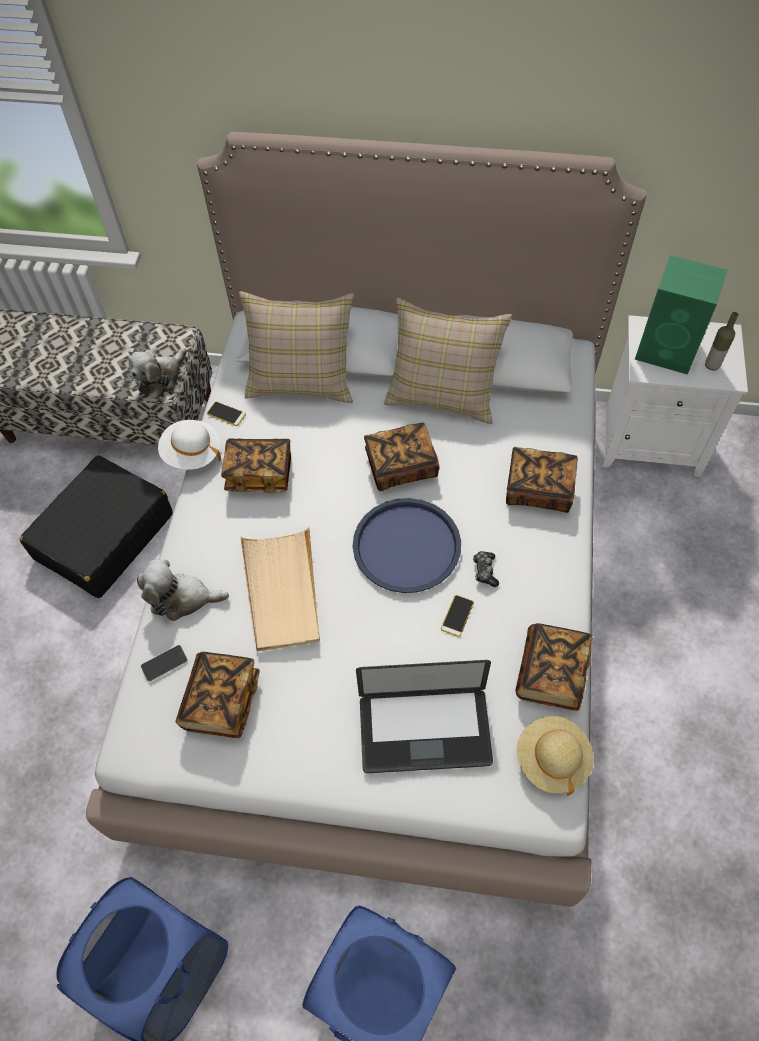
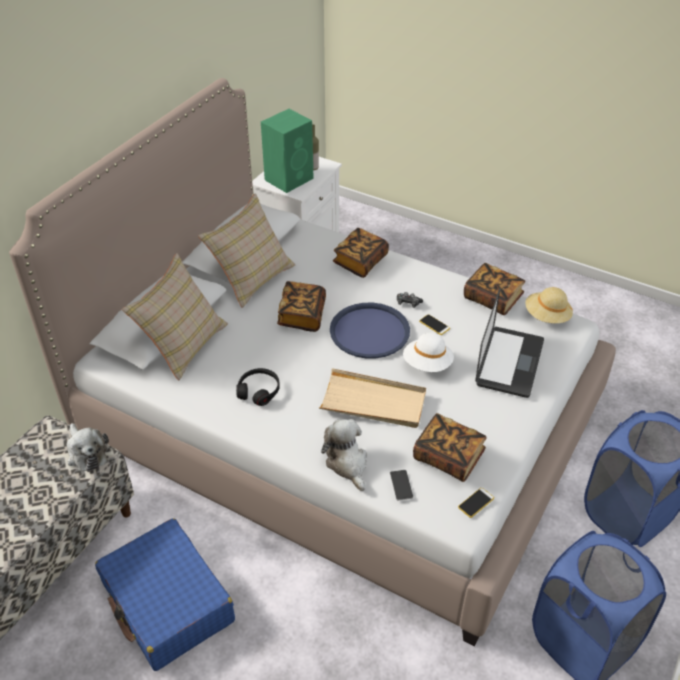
camera: 70 degrees left, 15 degrees down
(104, 536) = (168, 603): black suitcase -> blue suitcase
(182, 598) = (347, 463): plush toy -> plush toy turned 135 degrees clockwise
(192, 453) = (211, 427): white hat -> white hat (427, 364)
(226, 414) = (185, 396): phone -> phone (476, 503)
(259, 474) = (259, 391): book -> black headphones

